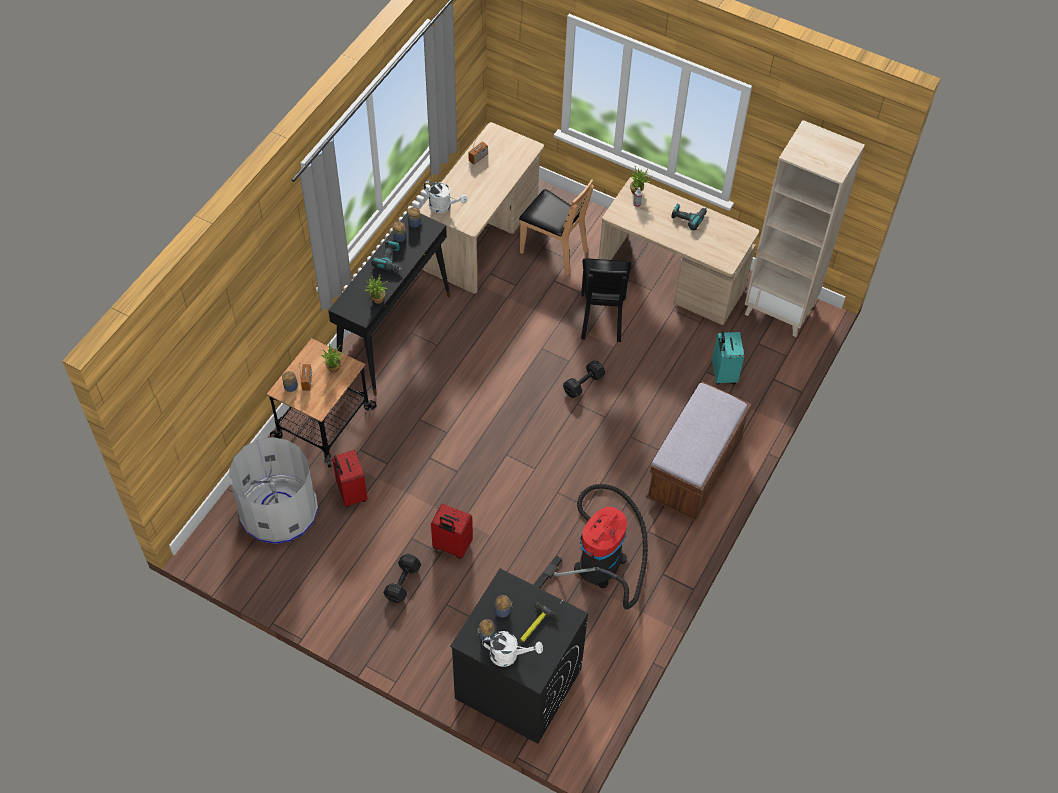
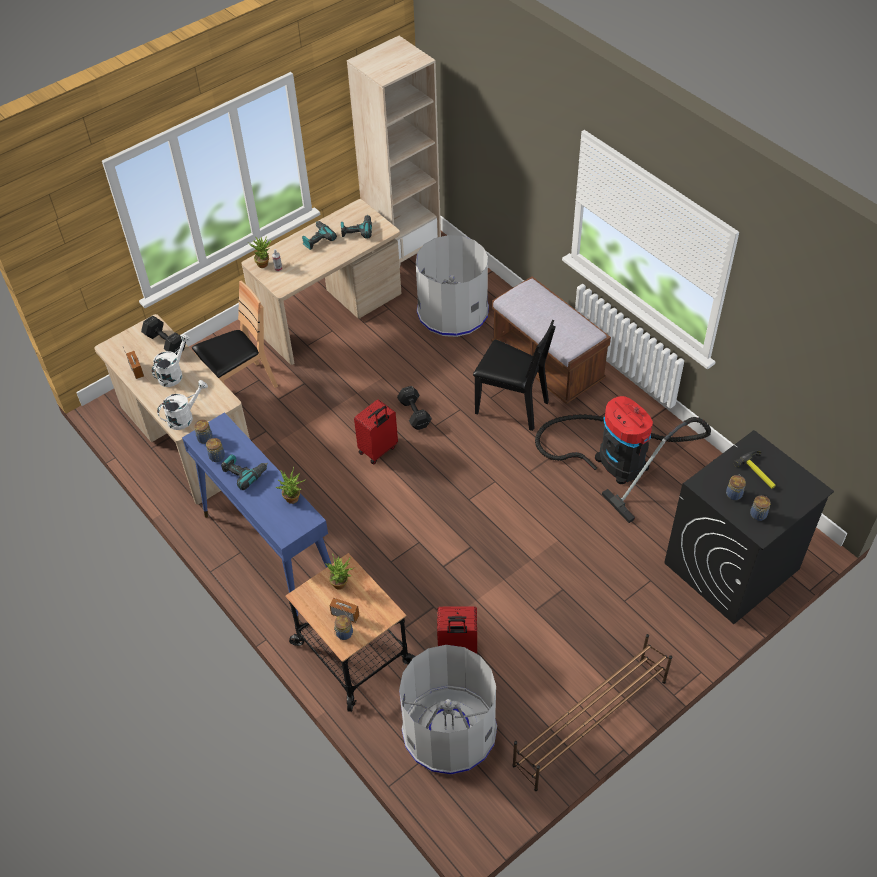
camera: 65 degrees left, 5 degrees down
(317, 608) = (589, 723): none -> brown shoe rack
(395, 334) = (270, 553): black console table -> blue console table
(402, 583) = (586, 634): black dumbbell -> black dumbbell (166, 343)
(451, 546) = (558, 577): red suitcase -> red suitcase (378, 450)
(509, 655) = (785, 503): white watering can -> white watering can (173, 374)
(602, 317) = (343, 376): black chair -> black chair (511, 406)
(715, 242) = (357, 230): none -> power drill
(723, 373) = (452, 311): turquoise suitcase -> grey trash can

